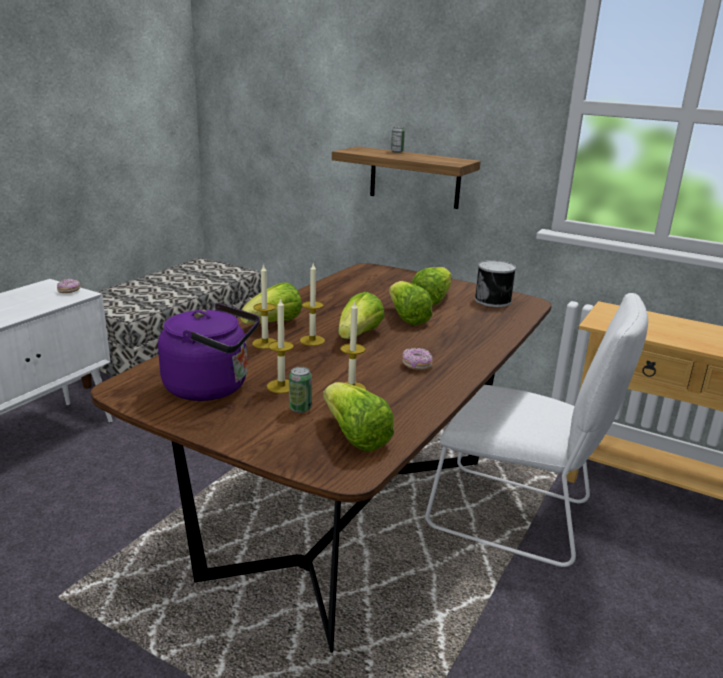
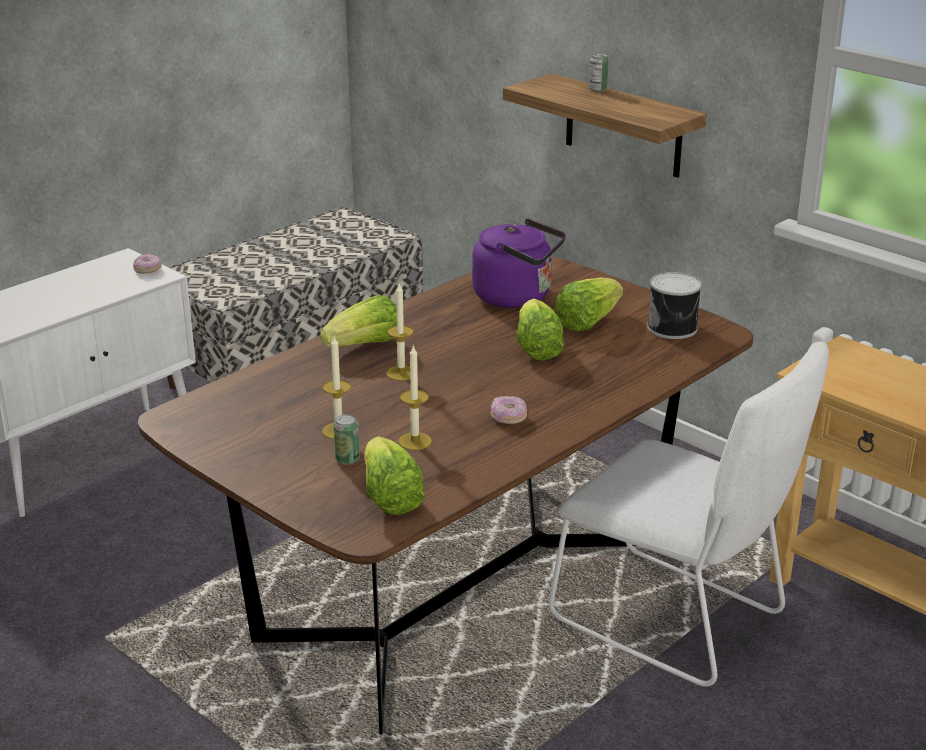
camera: 15 degrees right, 5 degrees up
(212, 387) = (264, 425): purple kettle -> purple kettle (517, 297)
(265, 343) = (344, 372): candle -> none
(359, 335) = (461, 370): lettuce -> none

